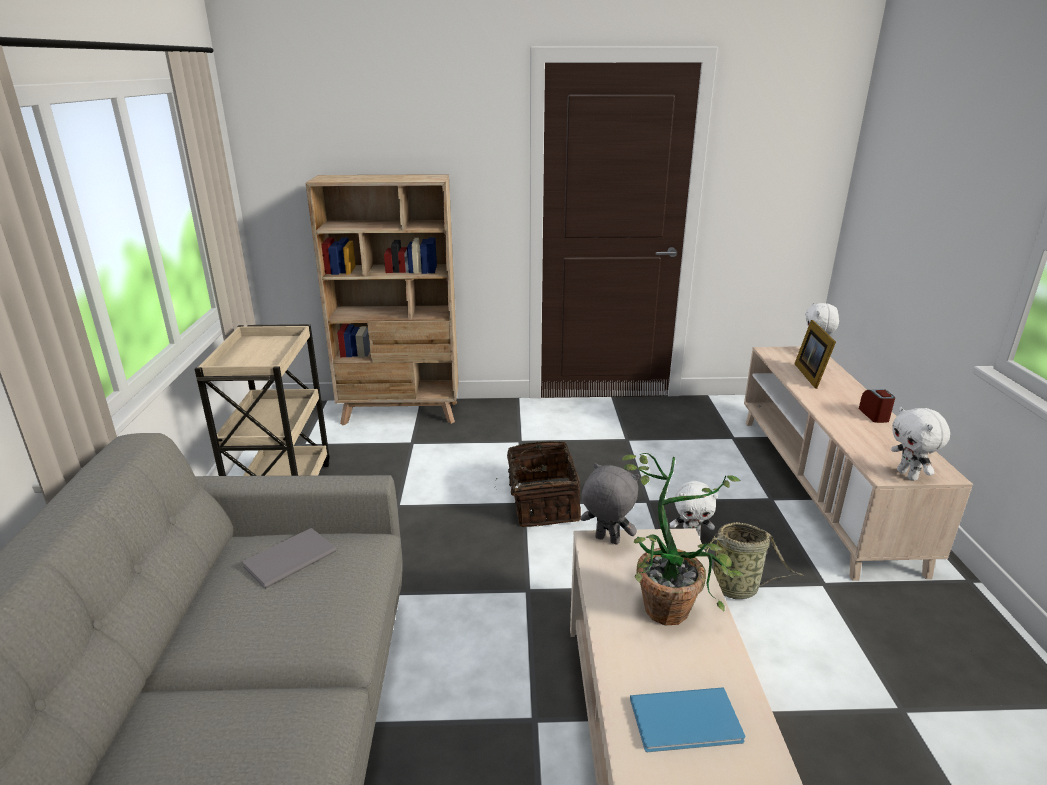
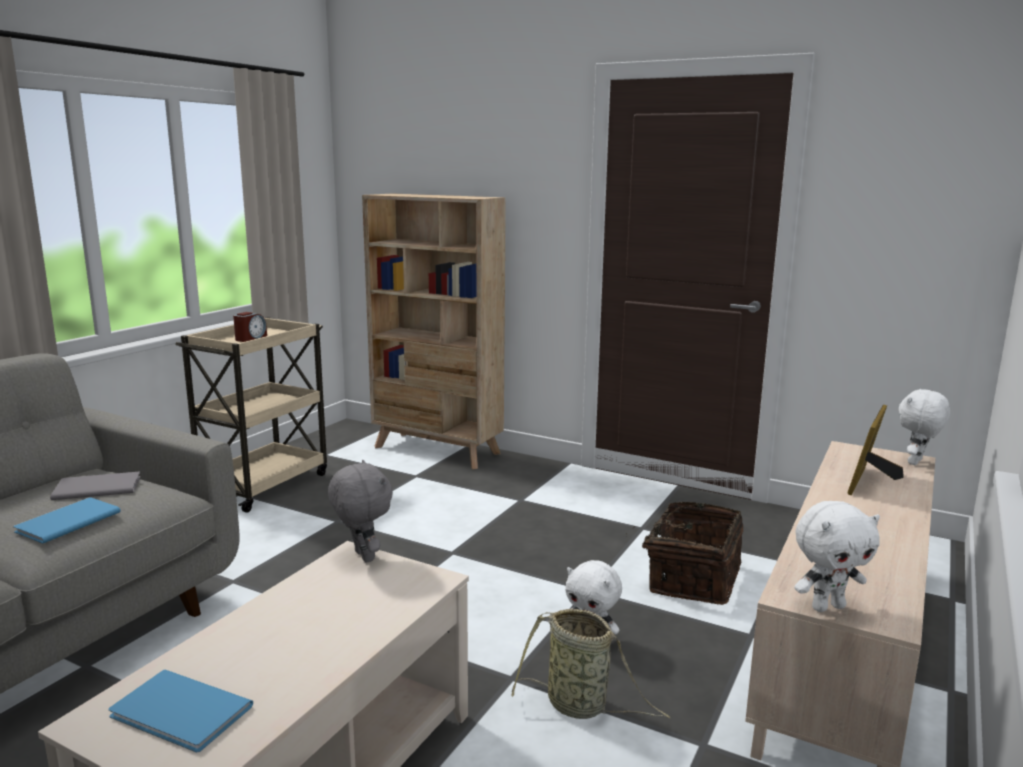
camera: 30 degrees right, 10 degrees down
(322, 605) = (65, 522): none -> blue book
(541, 503) = (470, 558): basket -> basket (691, 578)
(671, 602) = (334, 622): potted plant -> none
(874, 415) = (891, 538): alarm clock -> alarm clock (250, 338)
(908, 475) = (827, 606): white plush toy -> white plush toy turned 120 degrees counterclockwise

